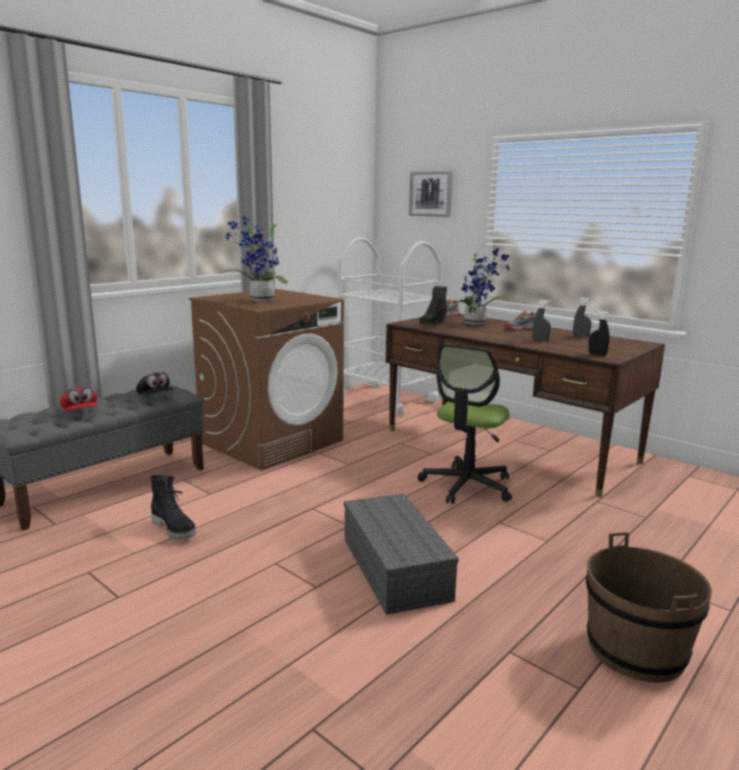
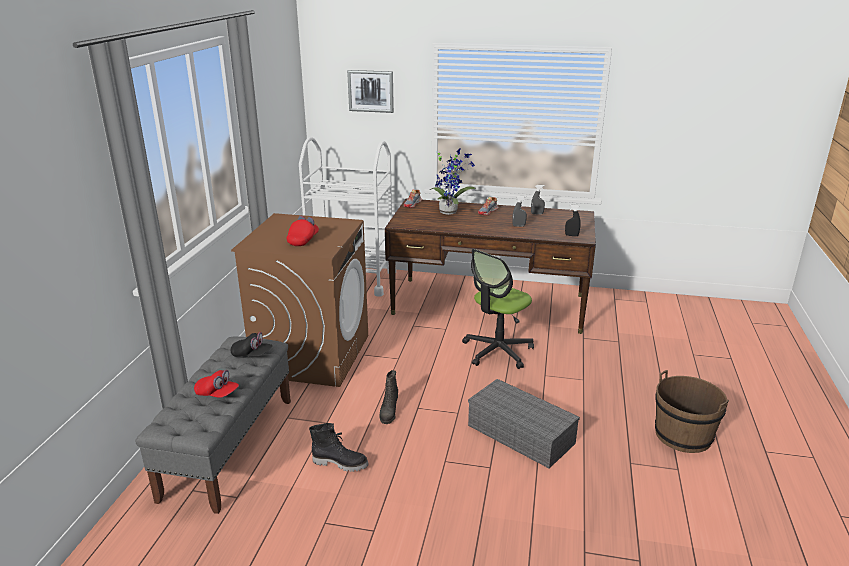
camera: 30 degrees left, 10 degrees up
(259, 300) = (303, 240): potted plant -> red cap
(432, 323) = (418, 220): black boot -> black boot (389, 412)
(467, 485) = (497, 351): office chair -> office chair turned 45 degrees clockwise

